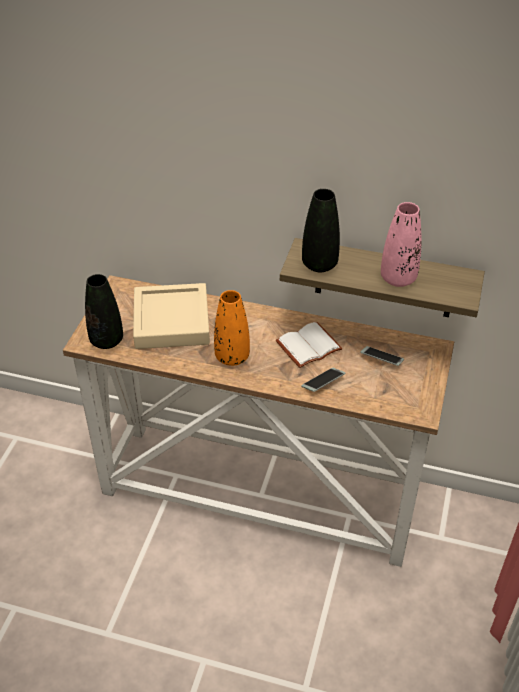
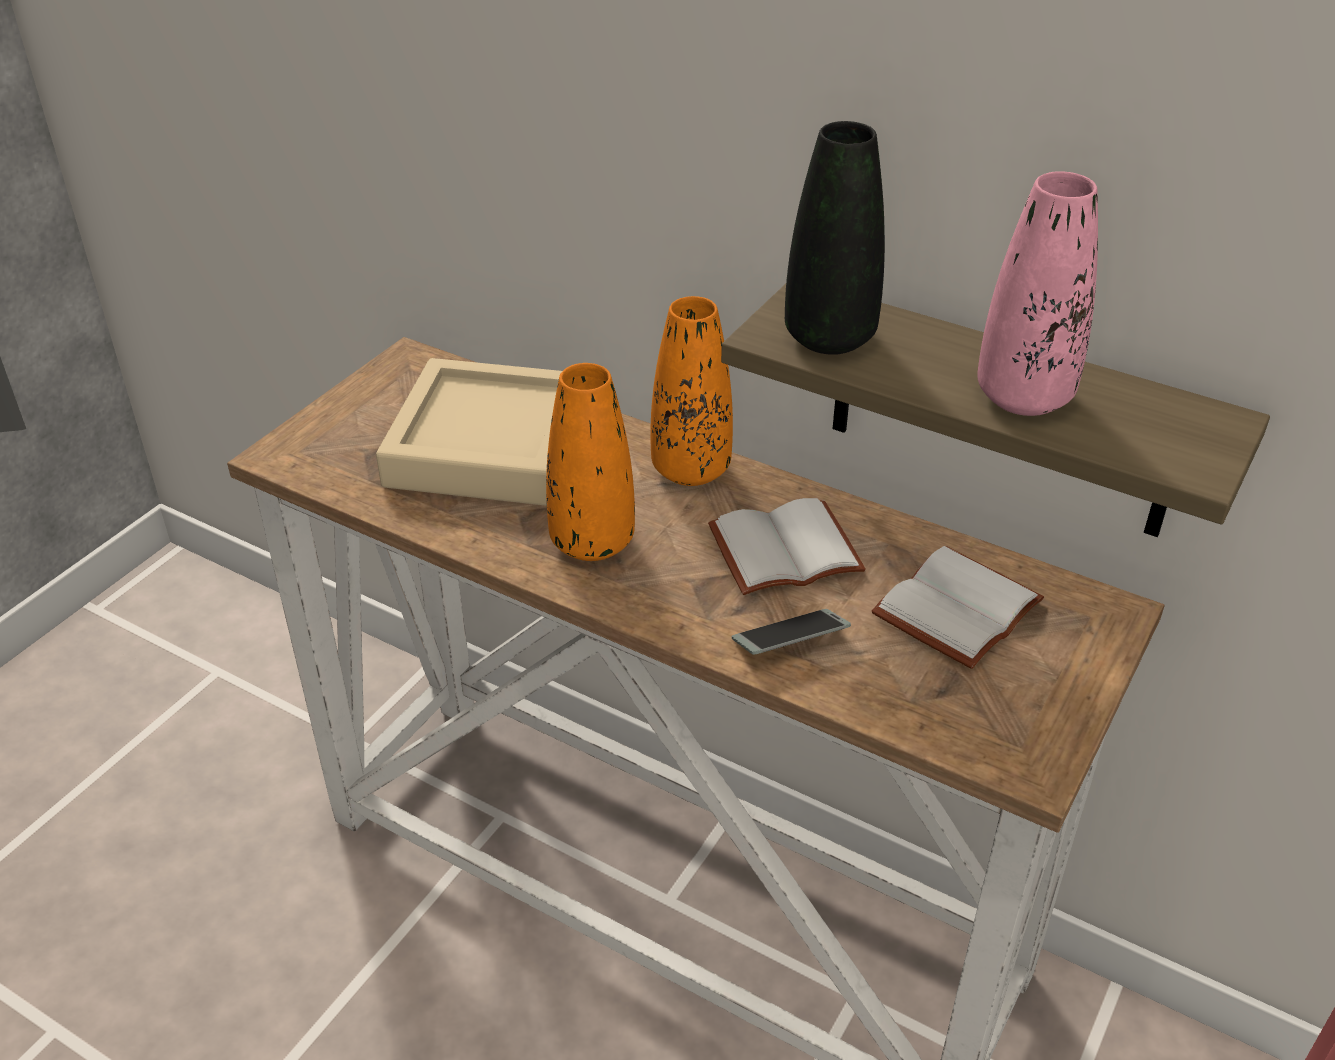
camera: 15 degrees right, 5 degrees down
(107, 341) = (329, 460): black vase -> none
(259, 317) = (691, 470): none -> orange vase
(381, 359) = (959, 612): phone -> white book

